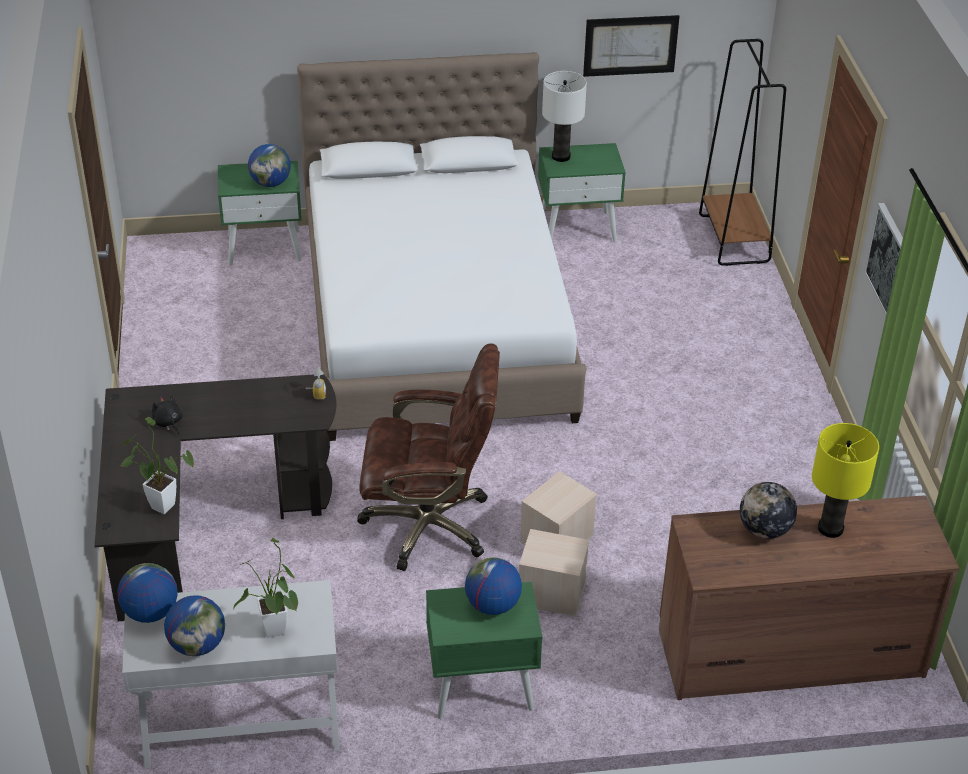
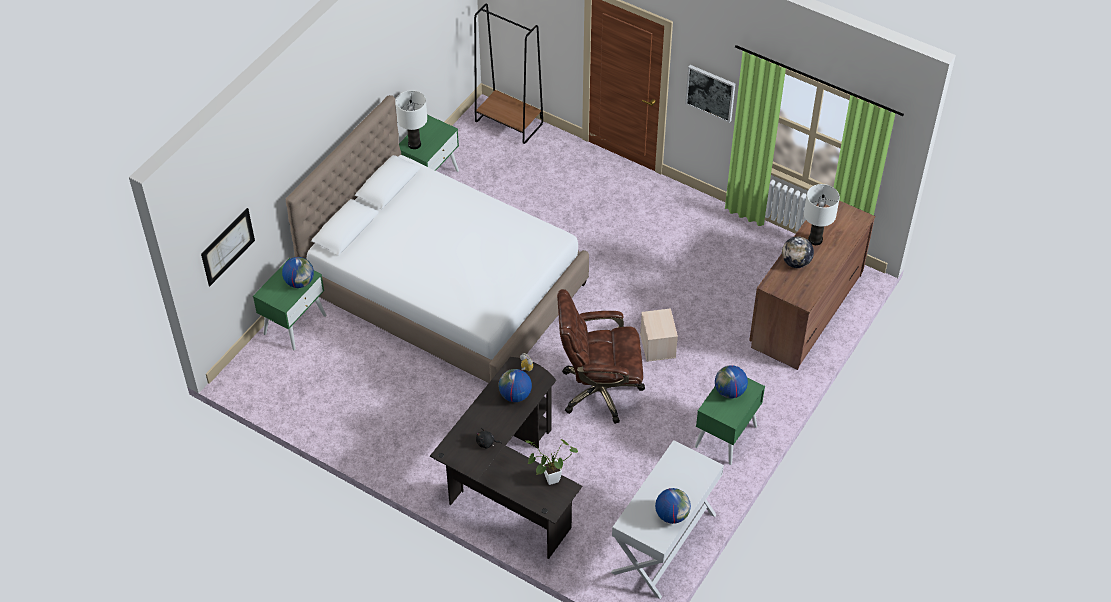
camera: 50 degrees left, 10 degrees up
(150, 612) = (632, 522): globe -> globe (515, 395)
(275, 634) = (691, 481): potted plant -> none
(427, 524) = (600, 390): brown office chair -> brown office chair turned 135 degrees counterclockwise
(551, 593) = (691, 372): beige storage box -> none
(630, 45) = (422, 54): picture -> picture (228, 246)
(830, 528) = (815, 240): yellow table lamp -> white table lamp

